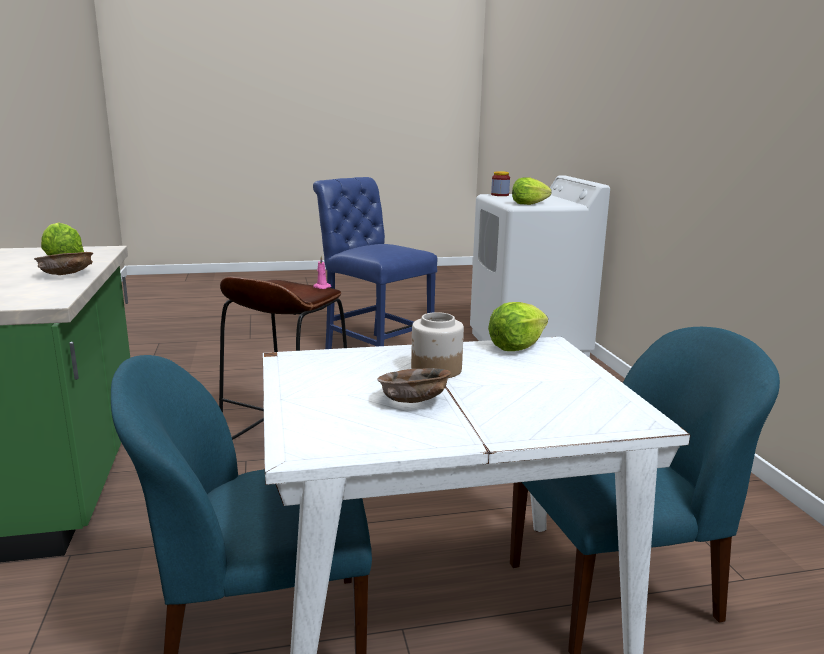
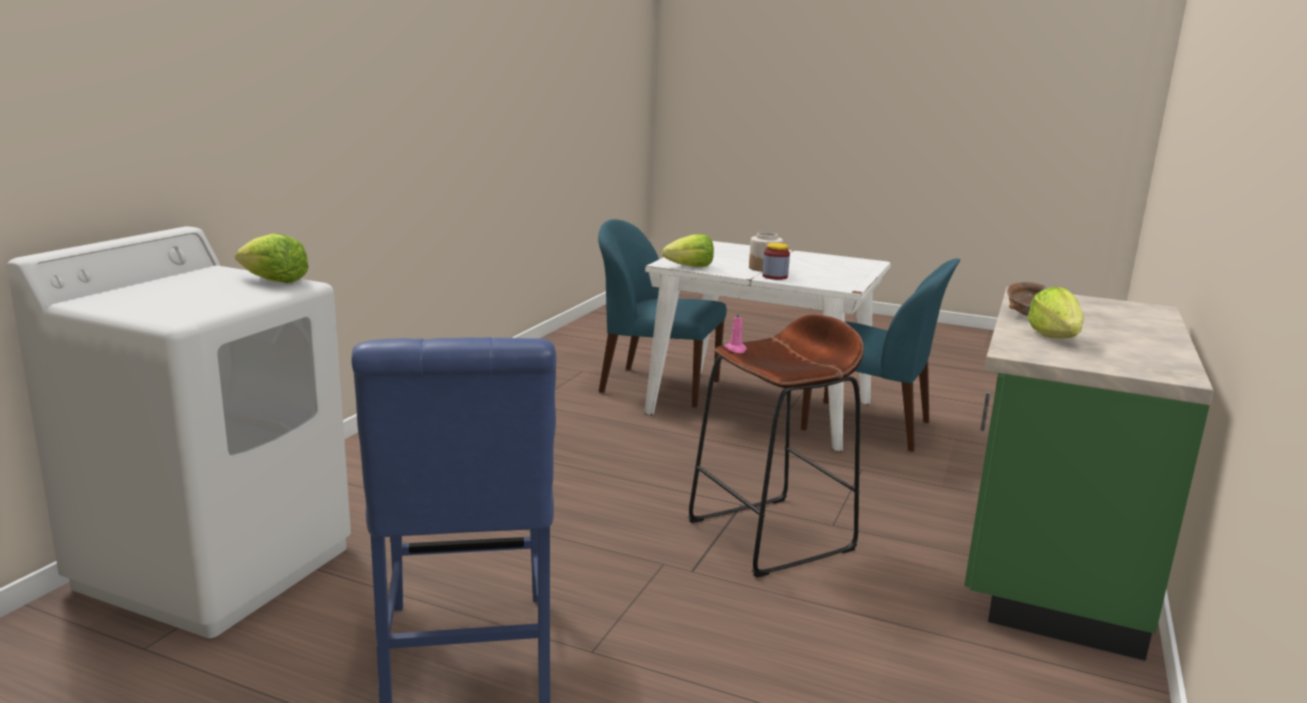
camera: 145 degrees left, 0 degrees up
(414, 401) = (799, 263): brown bowl -> none
(500, 195) = (169, 313): jar -> jar (775, 276)

